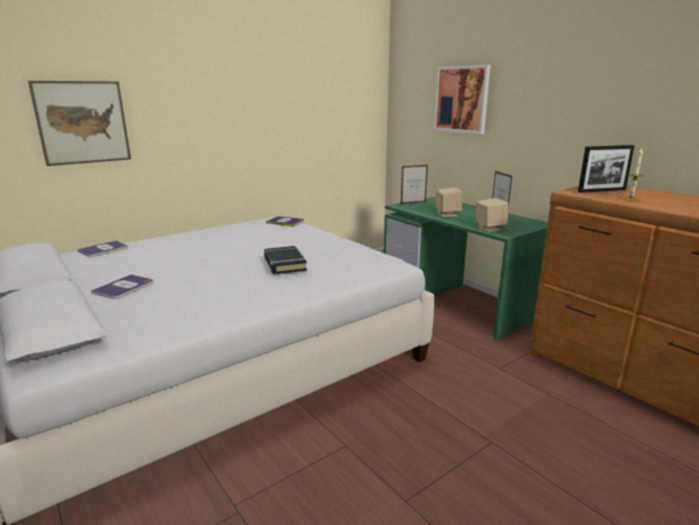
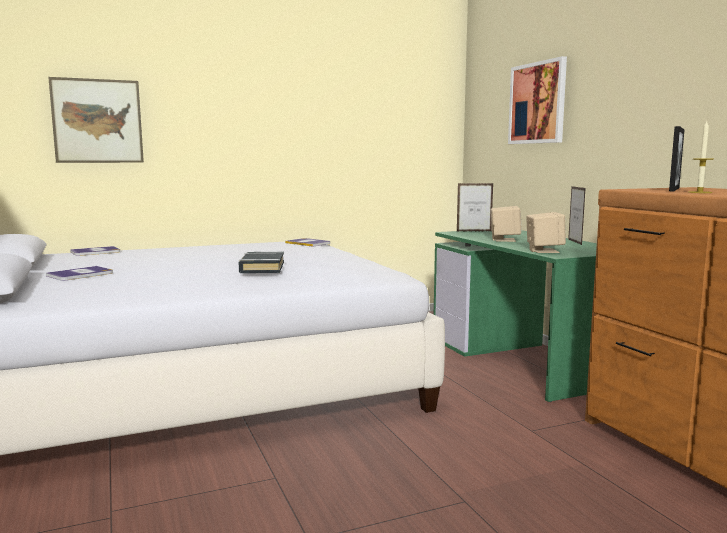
camera: 15 degrees right, 10 degrees down
(602, 191) = (674, 189): picture frame -> picture frame turned 60 degrees counterclockwise

